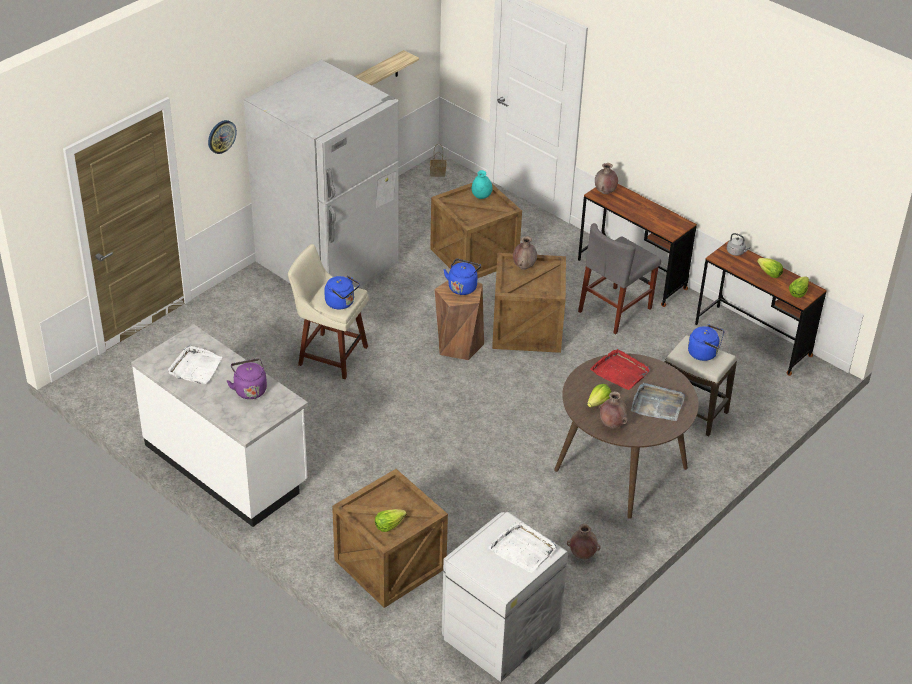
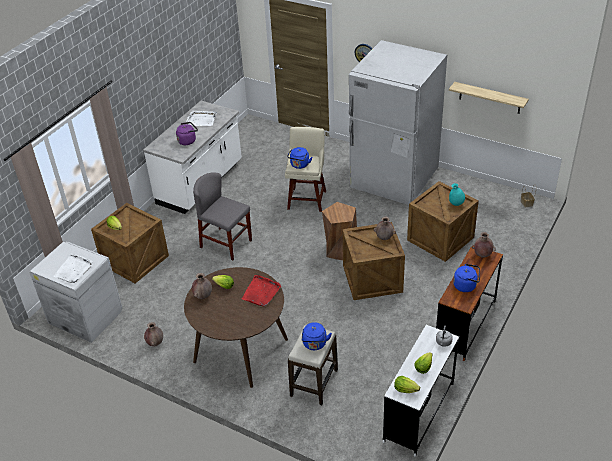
camera: 80 degrees right, 0 degrees up
(463, 287) = (344, 213): blue kettle -> blue kettle (466, 286)
(615, 310) = (416, 322): grey chair -> grey chair (226, 244)
(657, 404) = (230, 316): grey tray -> none
(753, 340) = (419, 412): brown desk -> white desk

